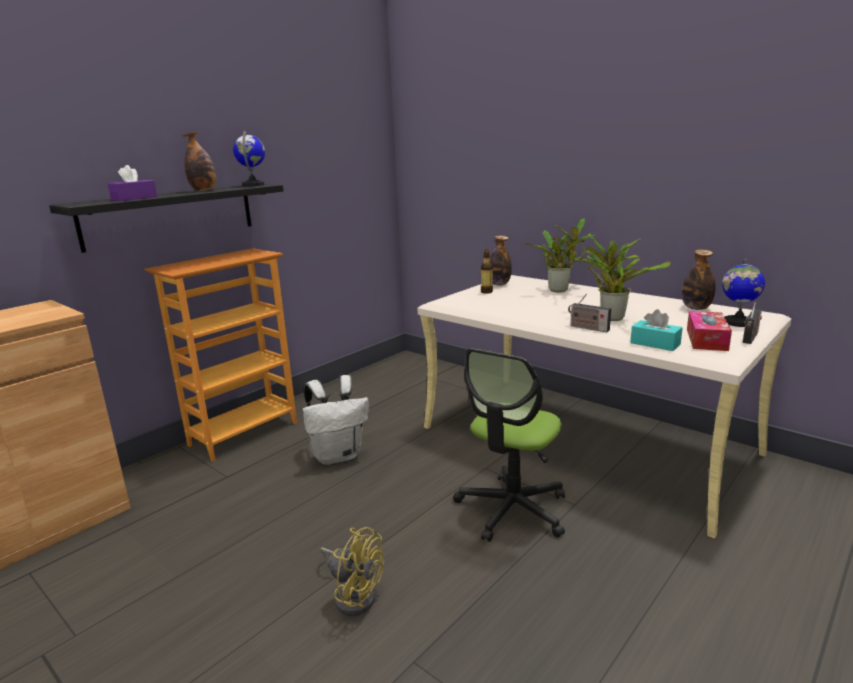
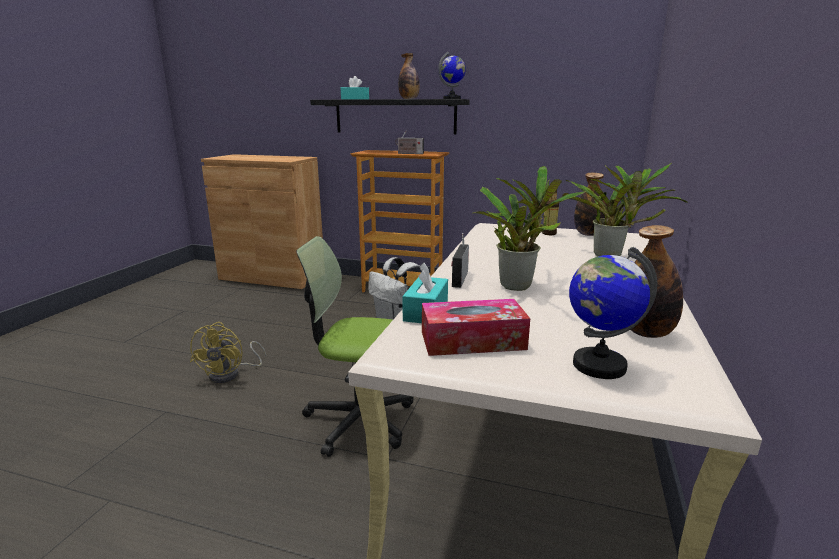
camera: 65 degrees right, 0 degrees up
(134, 198) = (355, 99): purple tissue box -> turquoise tissue box
(750, 338) = (513, 374): radio -> radio (409, 153)

